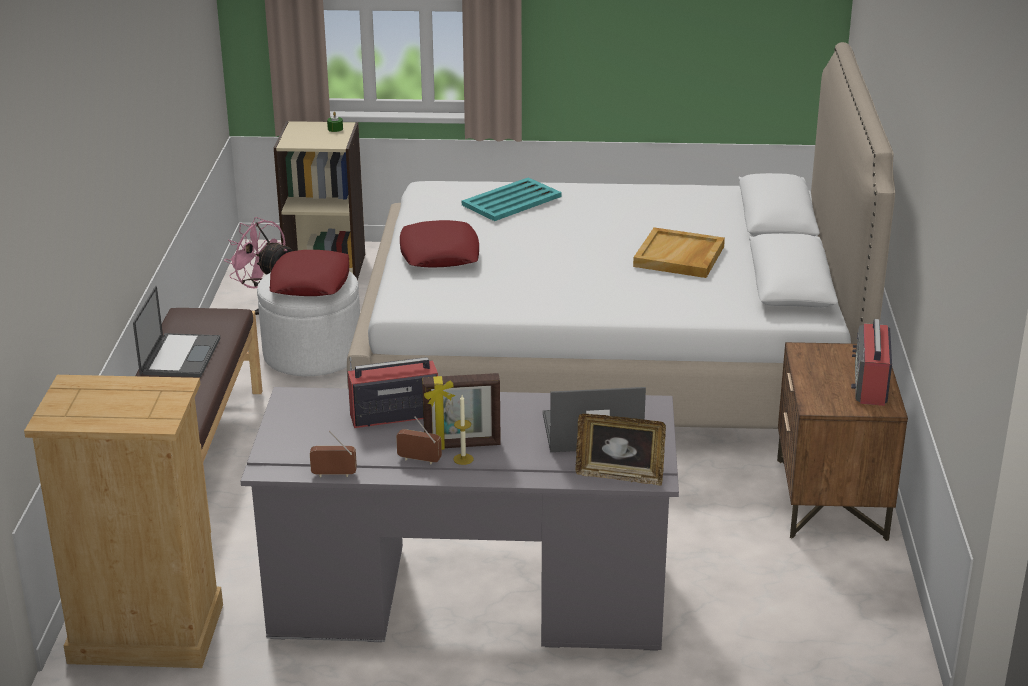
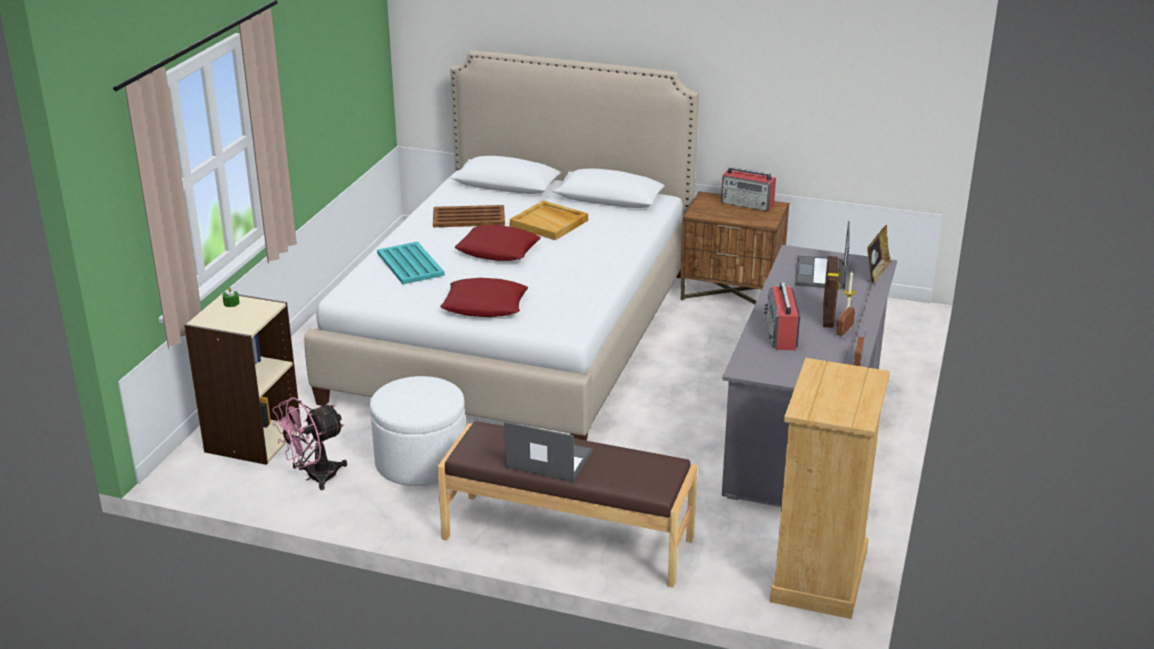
camera: 75 degrees left, 0 degrees up
(310, 282) = (421, 395): red pillow -> red pillow (498, 250)
(659, 211) = (468, 217): none -> brown tray

